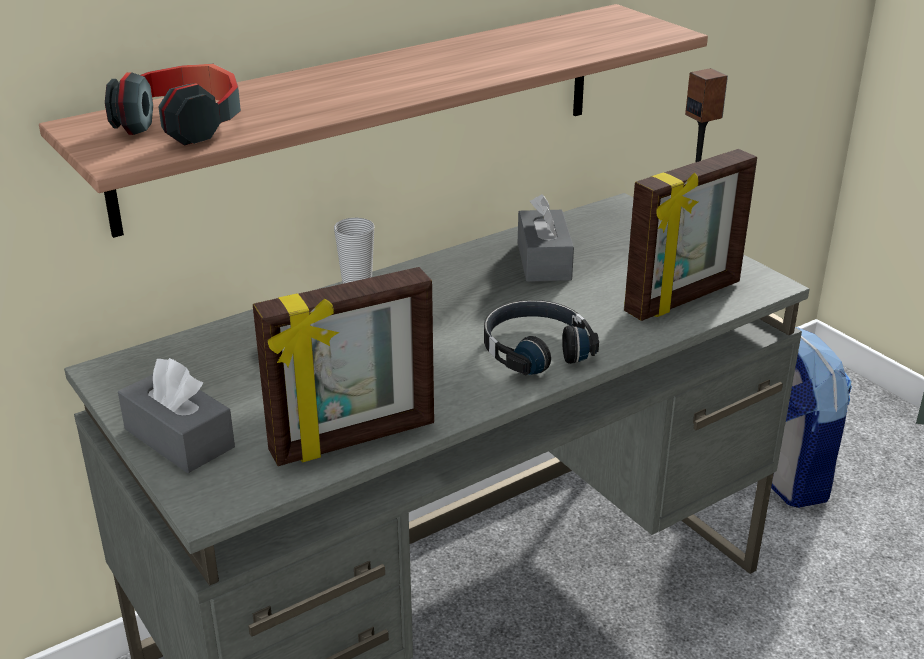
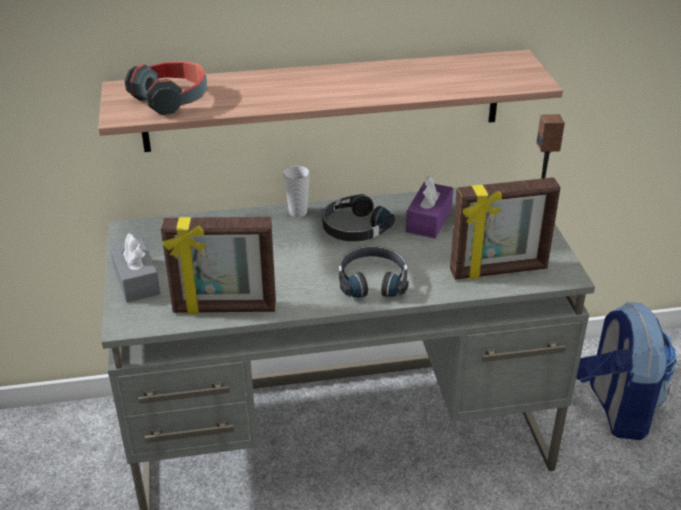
camera: 25 degrees right, 5 degrees up
(453, 292) = (354, 228): none -> black headphones
(544, 261) = (429, 220): grey tissue box -> purple tissue box

